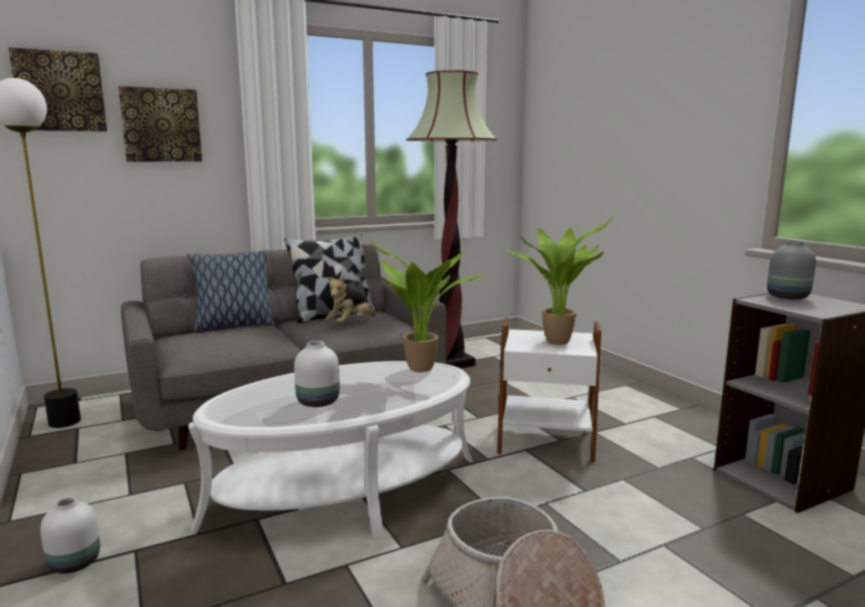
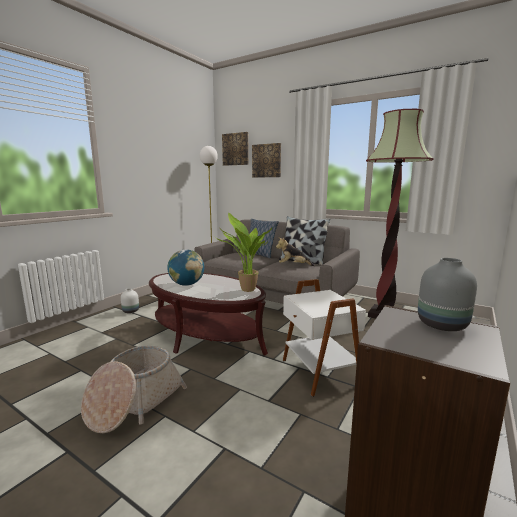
camera: 60 degrees right, 0 degrees up
(319, 402) = (187, 284): white vase -> globe
(345, 491) = (206, 334): white coffee table -> brown coffee table
(558, 341) = (326, 303): potted plant -> none

